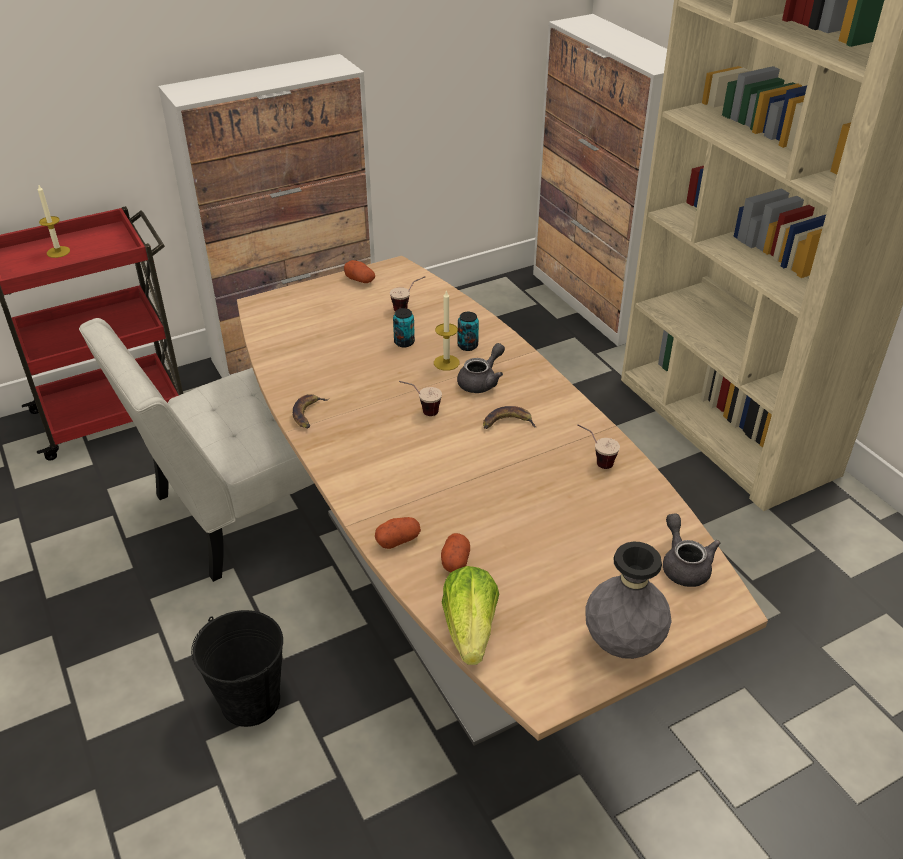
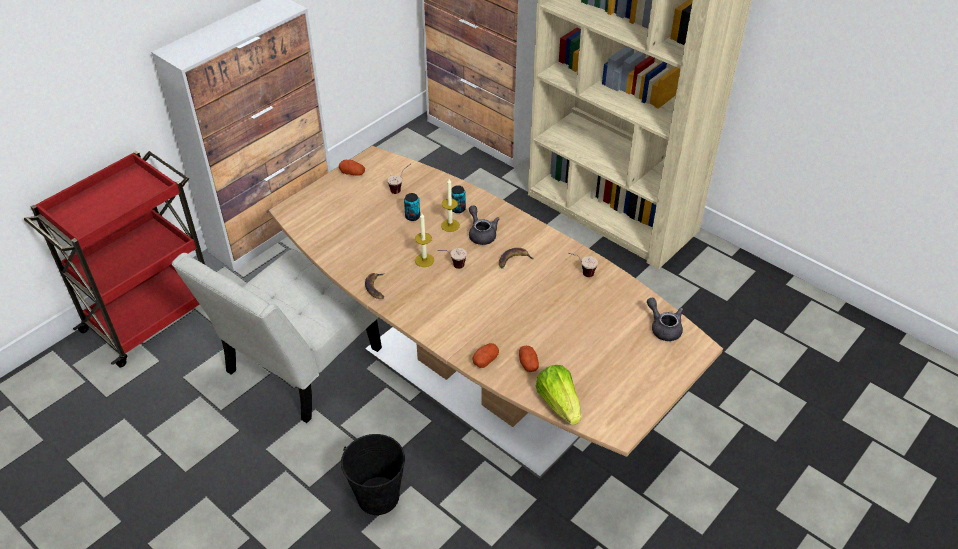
camera: 20 degrees left, 5 degrees up
(58, 252) = (101, 202): candle -> candle (424, 260)
(482, 381) = (481, 234): grey teapot -> grey teapot turned 45 degrees counterclockwise
(623, 644) = (650, 386): grey vase -> none

